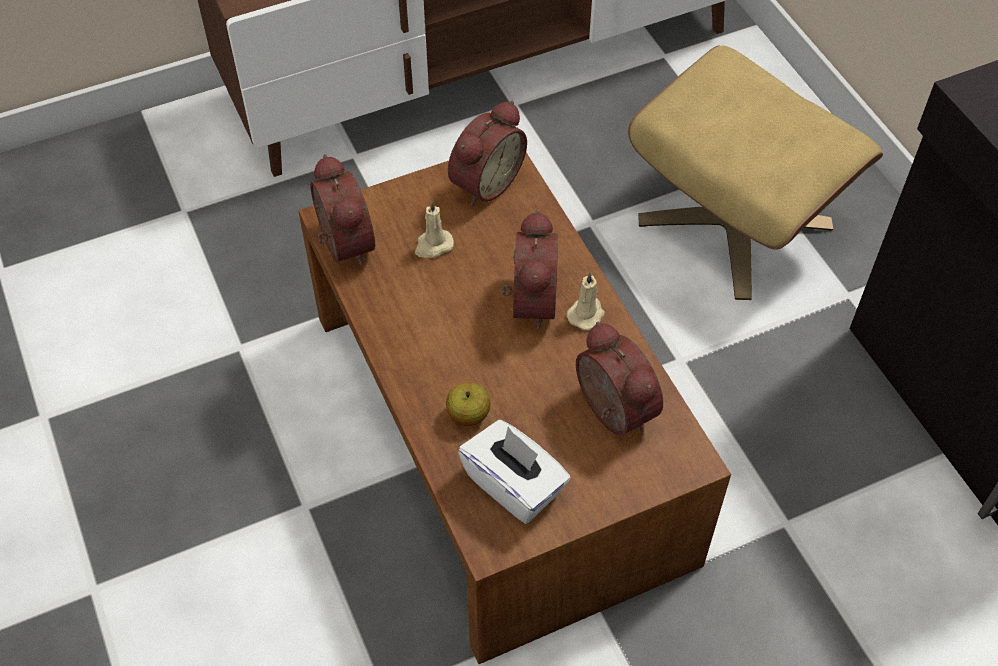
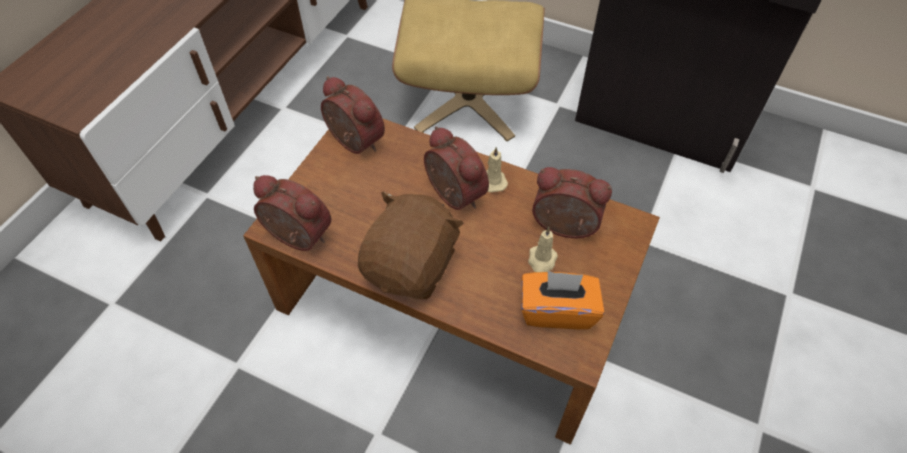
camera: 40 degrees left, 0 degrees up
(420, 343) = (412, 265): none -> brown plush toy
(433, 245) = (359, 200): beige candle -> beige candle (541, 261)
(468, 415) = (487, 288): apple -> none
(483, 182) = (353, 143): alarm clock -> alarm clock turned 45 degrees counterclockwise
(514, 485) = (557, 310): white tissue box -> orange tissue box

